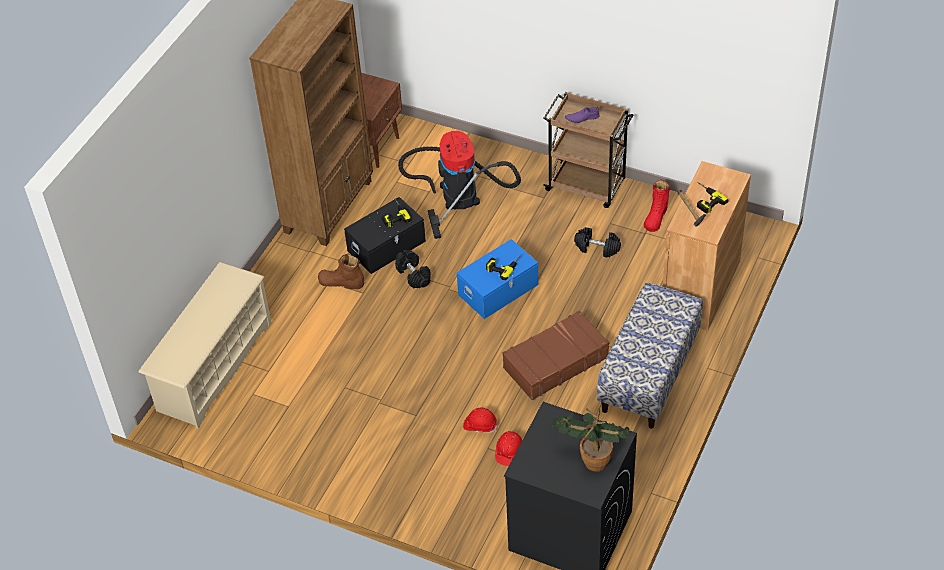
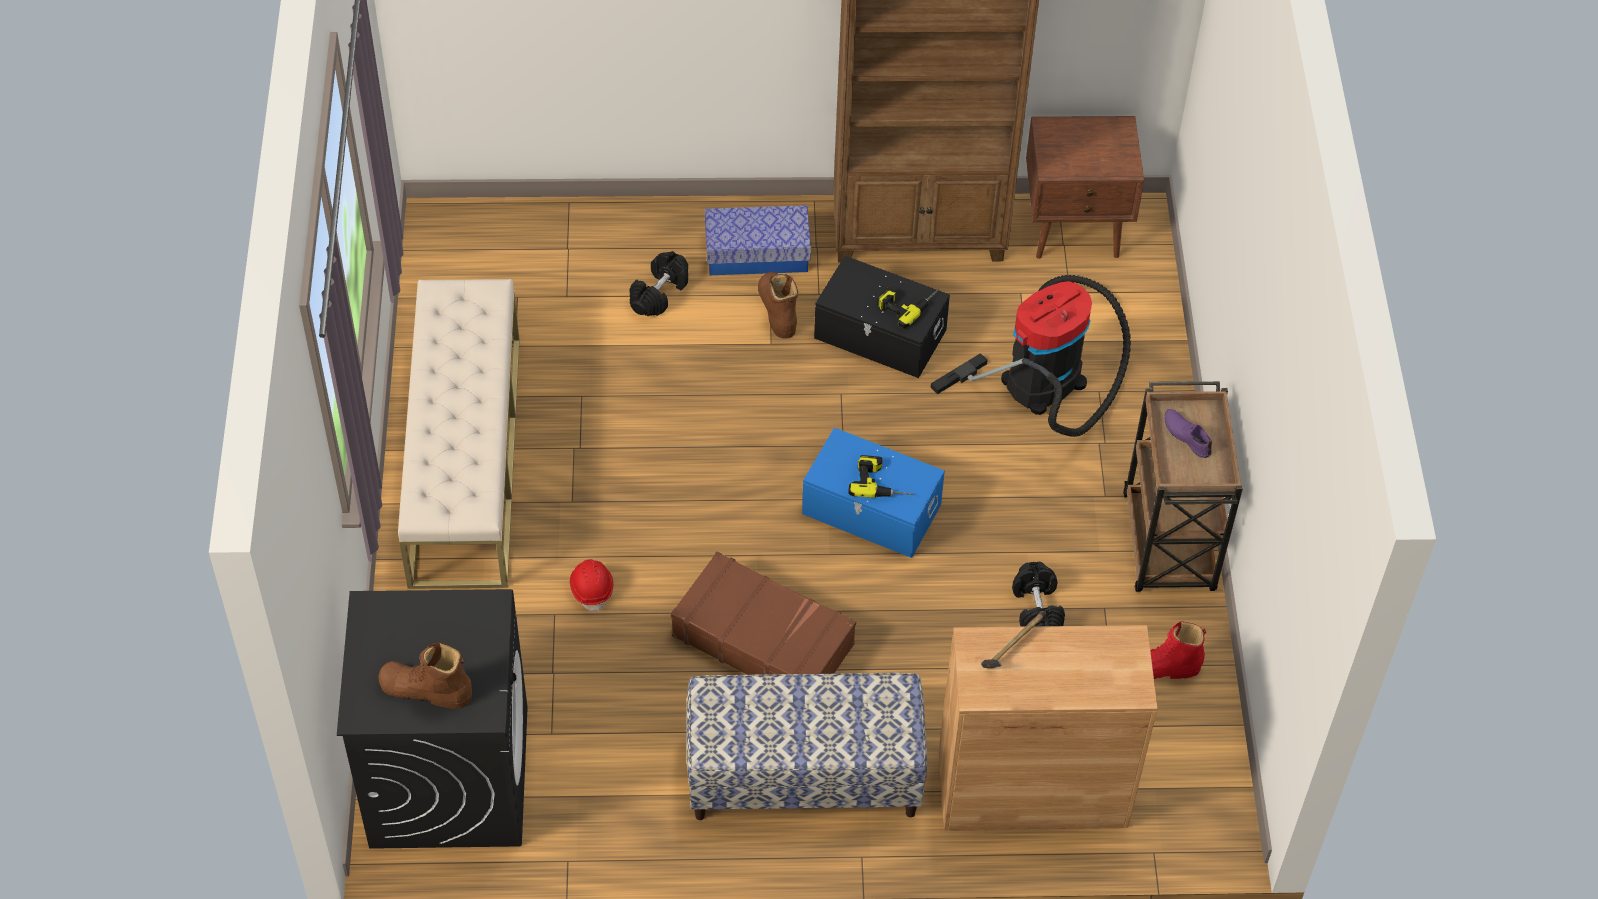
camera: 60 degrees right, 5 degrees up
(214, 366) = (544, 233): beige shoe rack -> none
(296, 277) = (757, 253): none -> storage box
(355, 455) = (465, 459): none -> beige bench
(414, 275) = (840, 391): black dumbbell -> black dumbbell (659, 294)
(509, 452) = (559, 643): red hard hat -> none
(591, 459) = (426, 689): potted plant -> brown boot
(705, 199) = (1054, 659): power drill -> none

